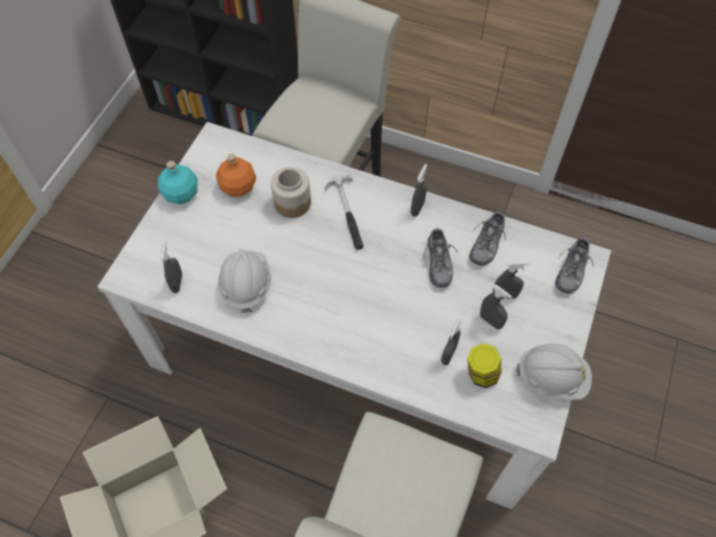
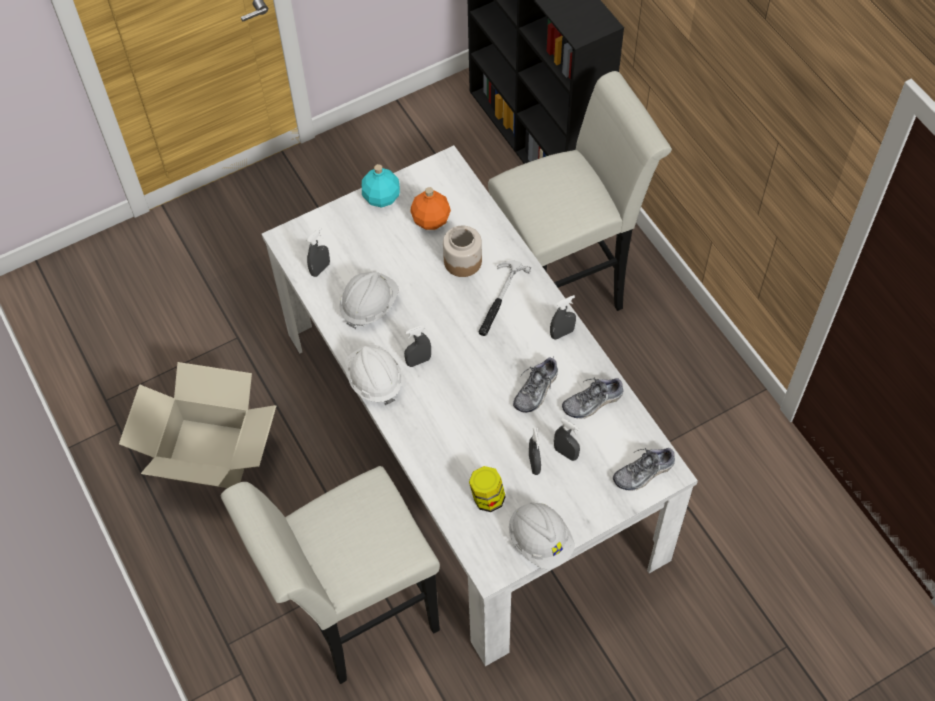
camera: 40 degrees right, 0 degrees up
(304, 343) = (374, 380): none -> white hard hat
(448, 354) = (475, 465): grey spray bottle -> grey spray bottle (418, 361)

